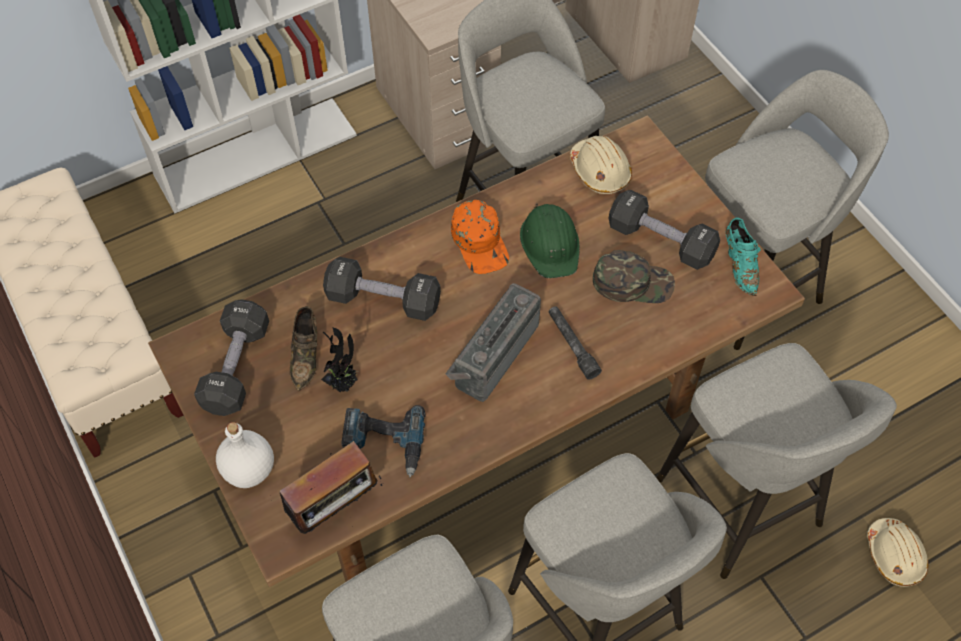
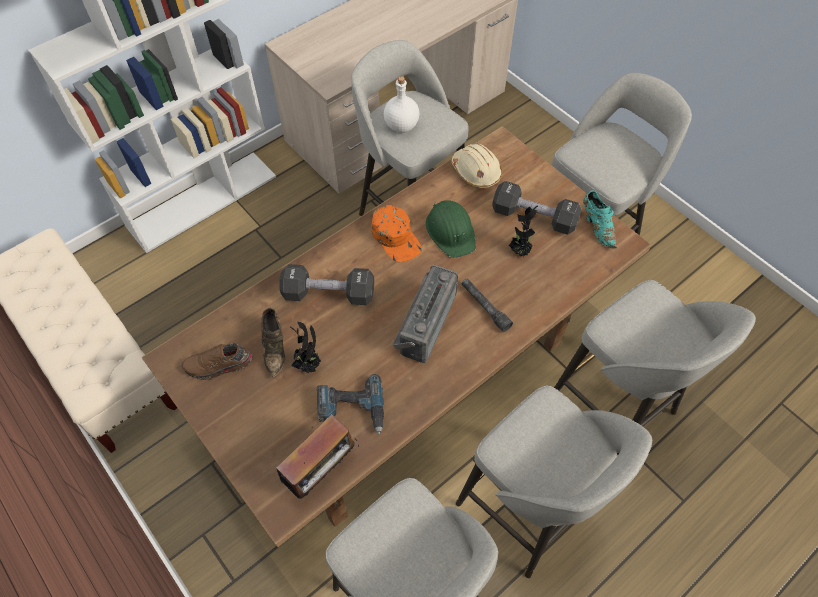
camera: 10 degrees left, 0 degrees up
(236, 367) = (219, 366): black dumbbell -> brown shoe
(249, 471) = (244, 451): white bottle -> white bottle (402, 126)
(633, 282) = (520, 251): green cap -> potted plant
(894, 555) = (732, 427): beige hard hat -> none

